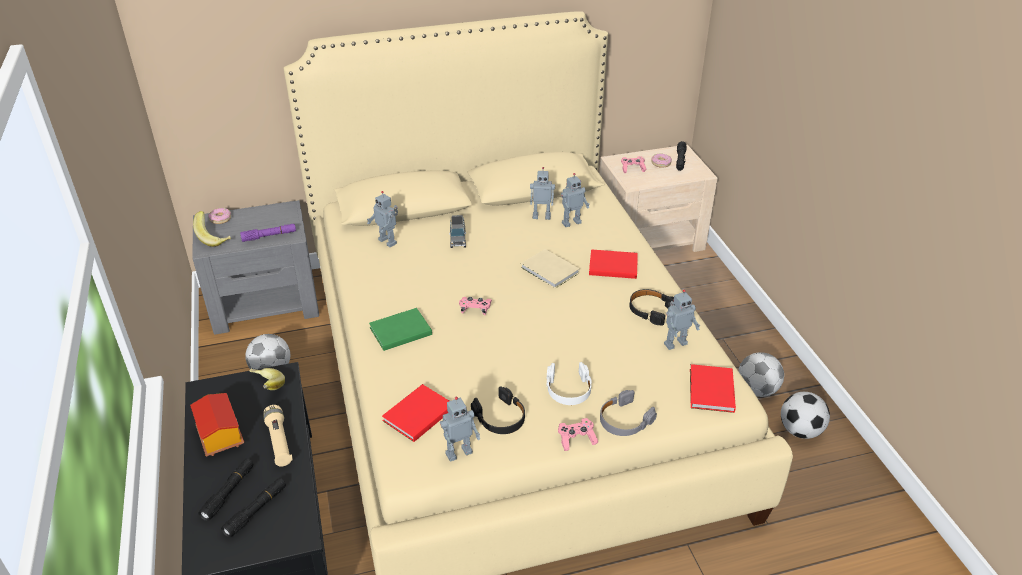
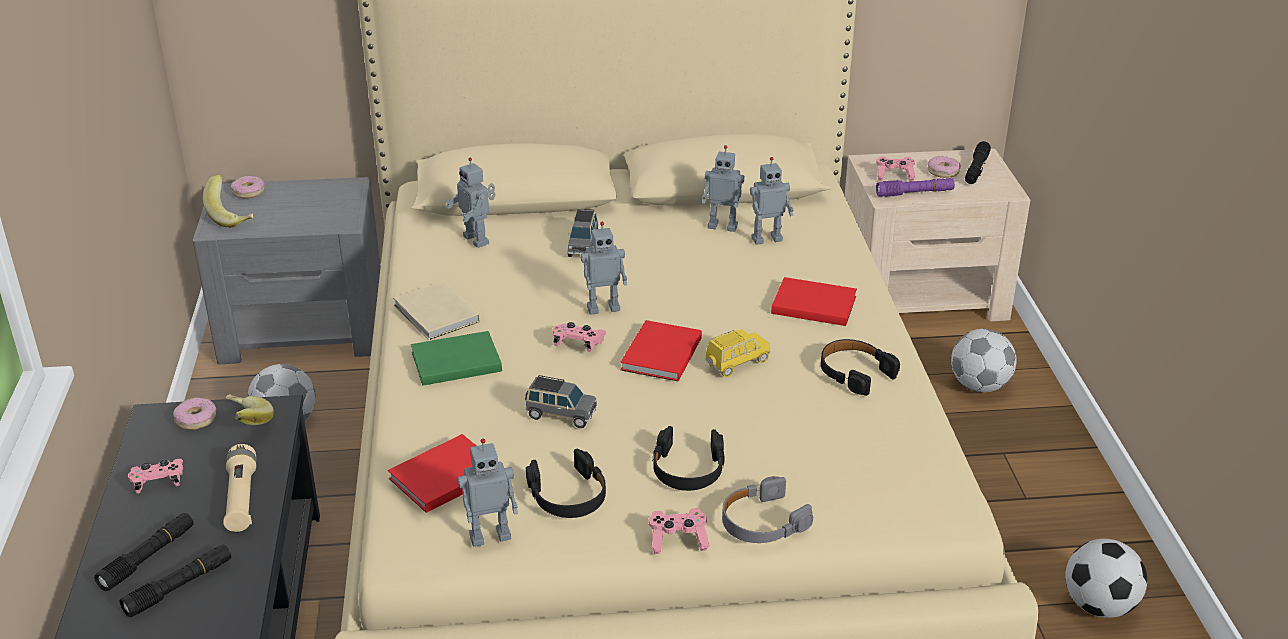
camera: 10 degrees right, 5 degrees down
(219, 437) = (158, 482): toy house -> pink game controller
(231, 388) = (195, 419): none -> donut
(269, 236) = (311, 221): purple flashlight -> purple flashlight (915, 193)
(479, 362) = (560, 415): none -> grey toy car
(550, 271) = (711, 303): beige book -> beige book (436, 315)
(568, 389) = (688, 469): white headphones -> black headphones
(577, 312) = (736, 363): none -> yellow toy car
(675, 343) = (879, 423): toy robot -> toy robot (603, 308)
(710, 391) = (915, 497): red book -> red book (659, 355)
(757, 390) = (1041, 537): football -> football (979, 386)

